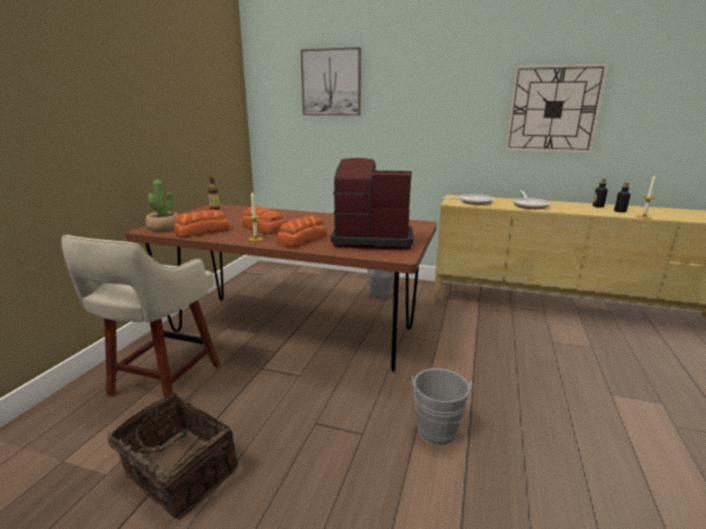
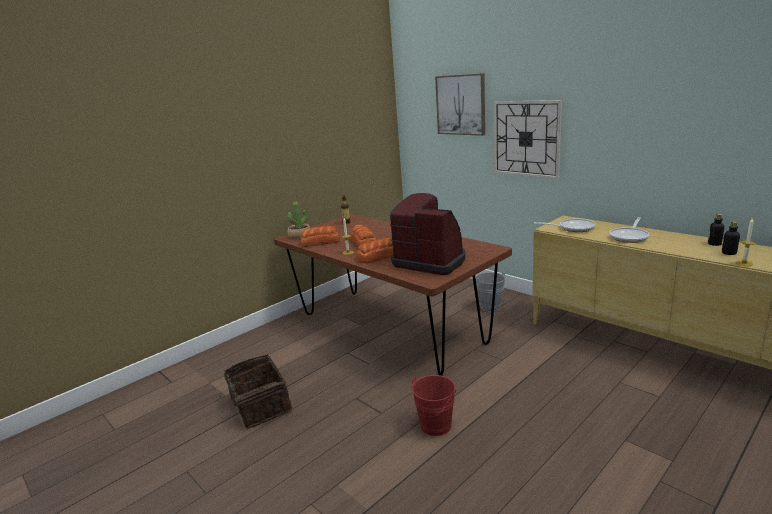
camera: 30 degrees right, 0 degrees up
(162, 382) = (281, 349): beige stool -> none
(437, 435) = (433, 428): grey bucket -> red bucket
(553, 109) = (668, 133): wall clock -> wall clock (526, 138)

